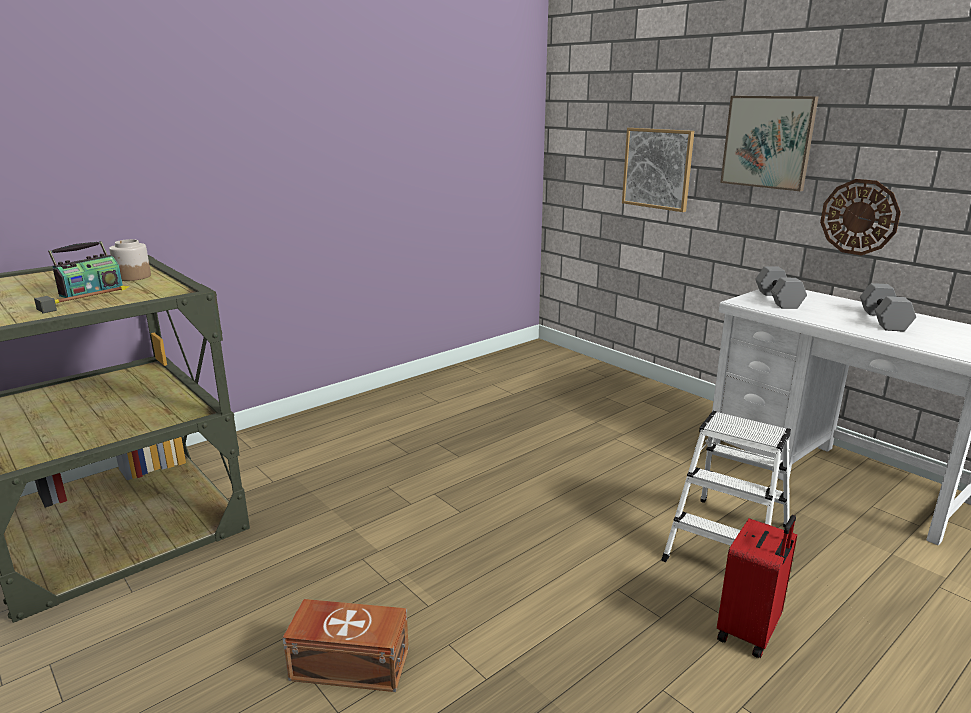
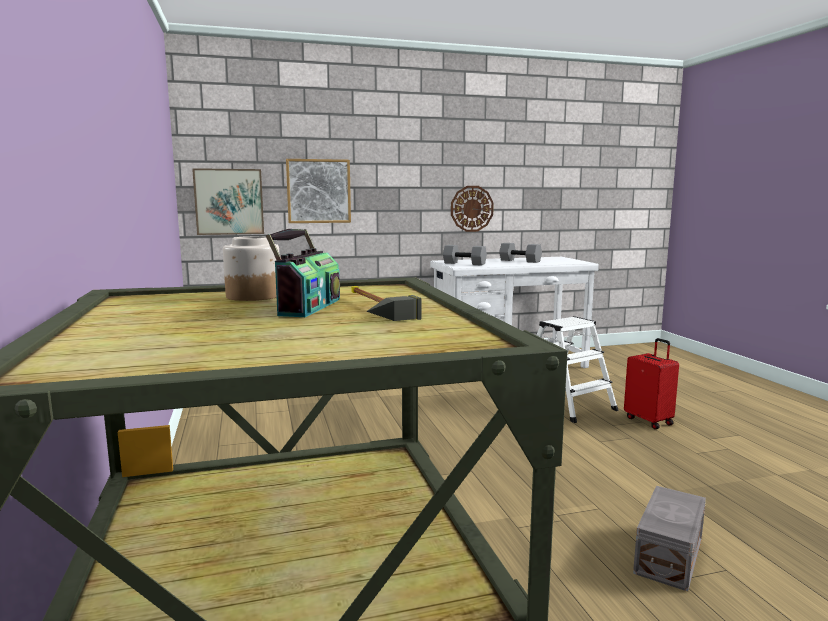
camera: 65 degrees left, 10 degrees down
(90, 290) = (307, 307): radio -> radio turned 45 degrees clockwise
(349, 663) = (667, 556): brown storage box -> grey storage box
(768, 142) = (407, 166): picture -> picture (229, 201)

